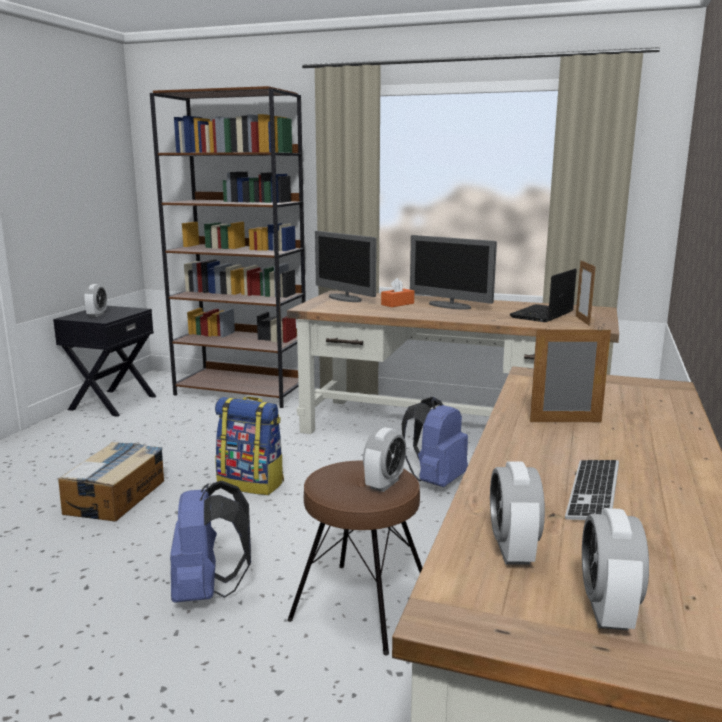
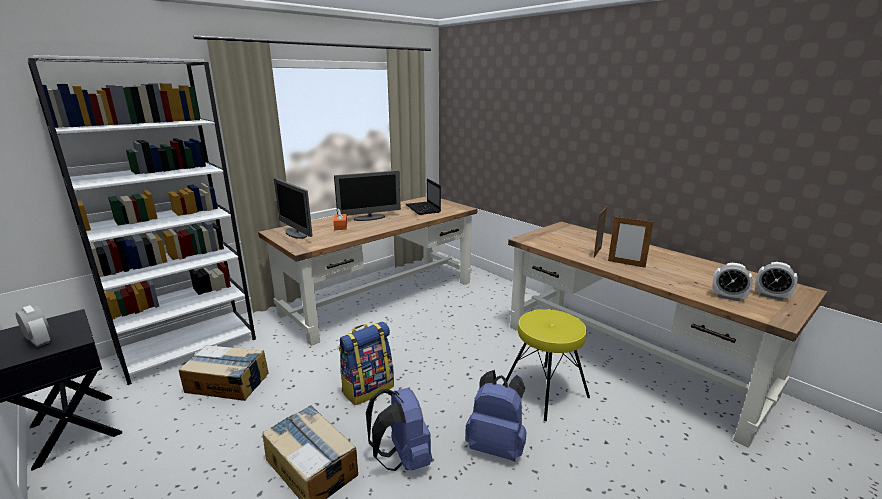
camera: 60 degrees left, 5 degrees up
(205, 423) = (227, 383): none -> cardboard box
(242, 392) = (189, 347): brown bookcase -> white bookcase
(345, 298) = (296, 234): monitor -> monitor turned 60 degrees clockwise
(361, 605) = (544, 391): brown stool -> yellow stool
(384, 484) = (561, 318): alarm clock -> none
(435, 481) = (437, 324): blue backpack -> blue backpack (403, 459)
(582, 321) = (446, 206): picture frame -> picture frame (626, 264)
(593, 492) = (676, 270): keyboard -> none

